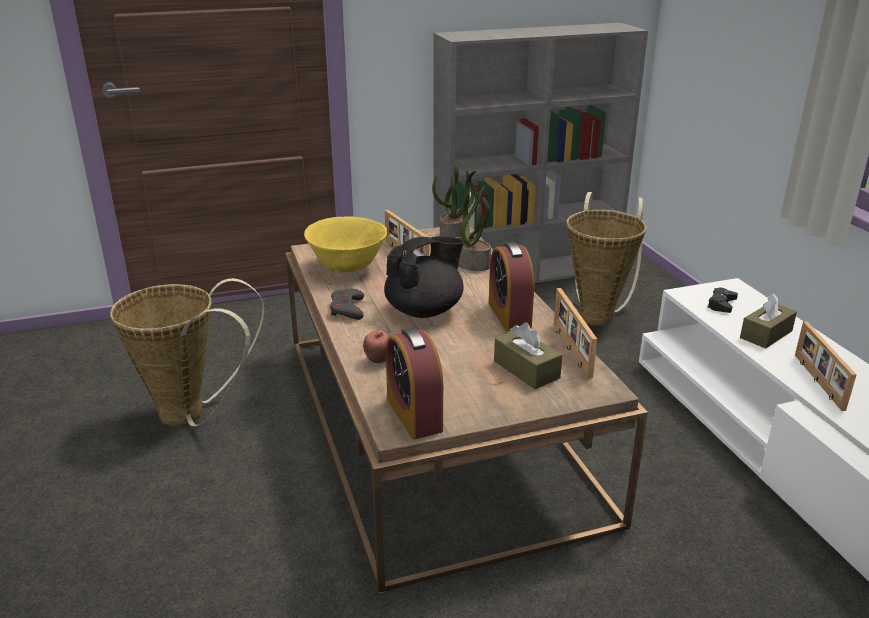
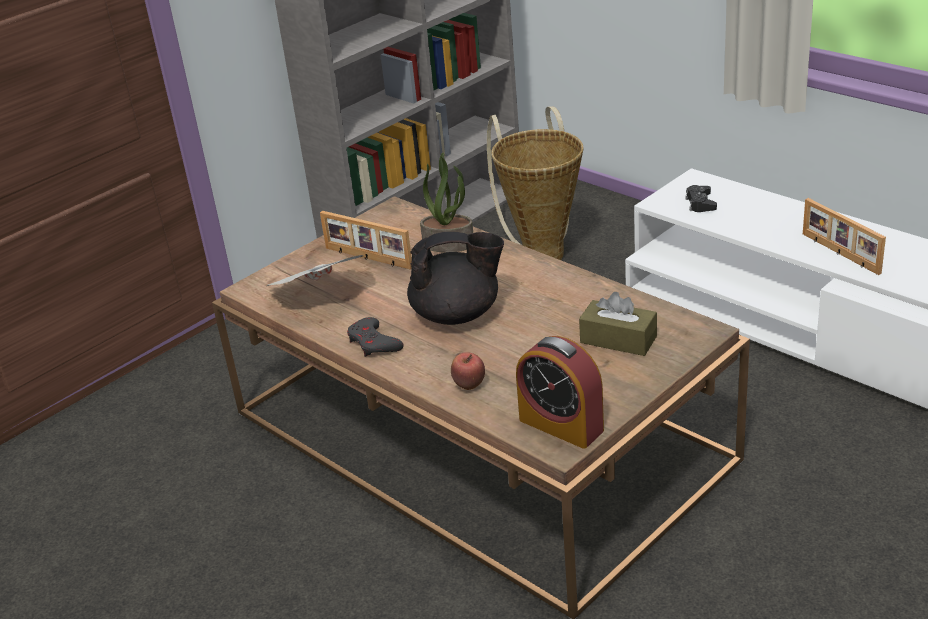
camera: 25 degrees left, 5 degrees up
(192, 416) = (197, 540): basket -> none
(347, 267) = (318, 295): yellow bowl -> newspaper
(425, 310) = (458, 314): black teapot -> black teapot turned 60 degrees clockwise
(454, 235) = (396, 216): potted plant -> none
(509, 315) = (546, 289): alarm clock -> none
(570, 349) = (638, 303): picture frame -> none
(766, 334) = (763, 221): brown tissue box -> none

